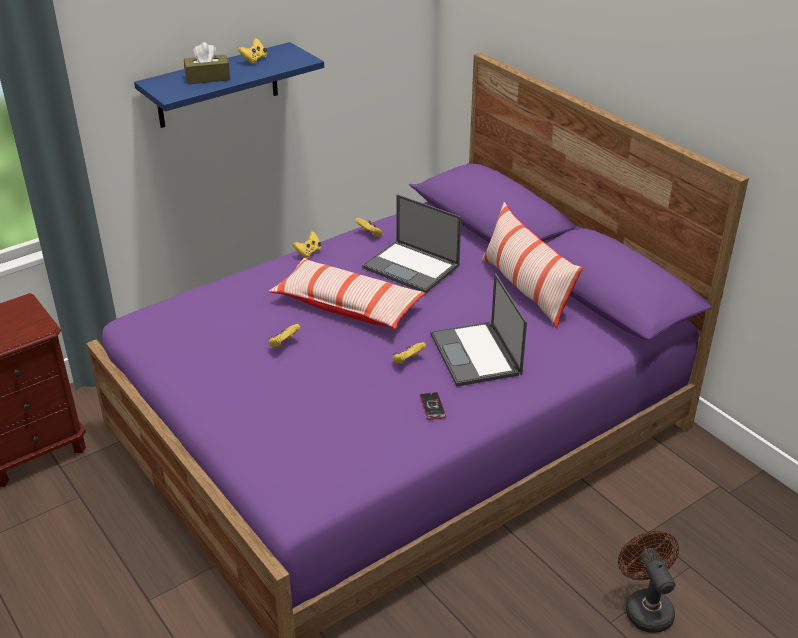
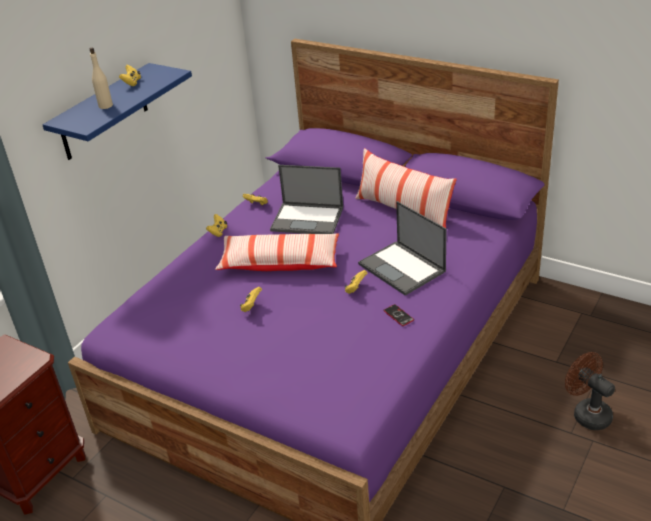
camera: 20 degrees left, 0 degrees up
(208, 78) = (105, 106): brown tissue box -> beige bottle

